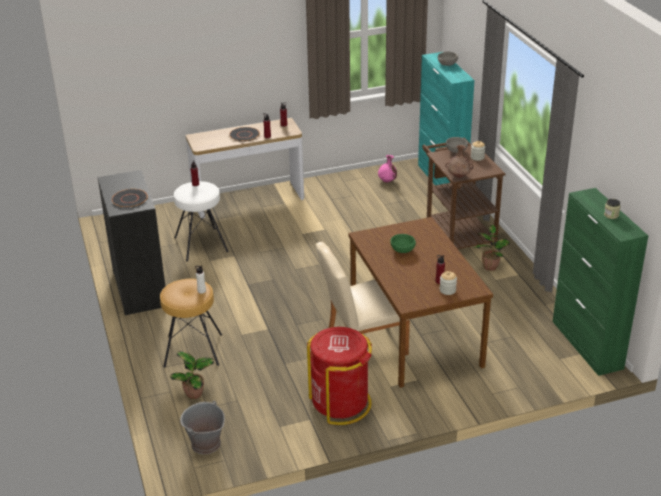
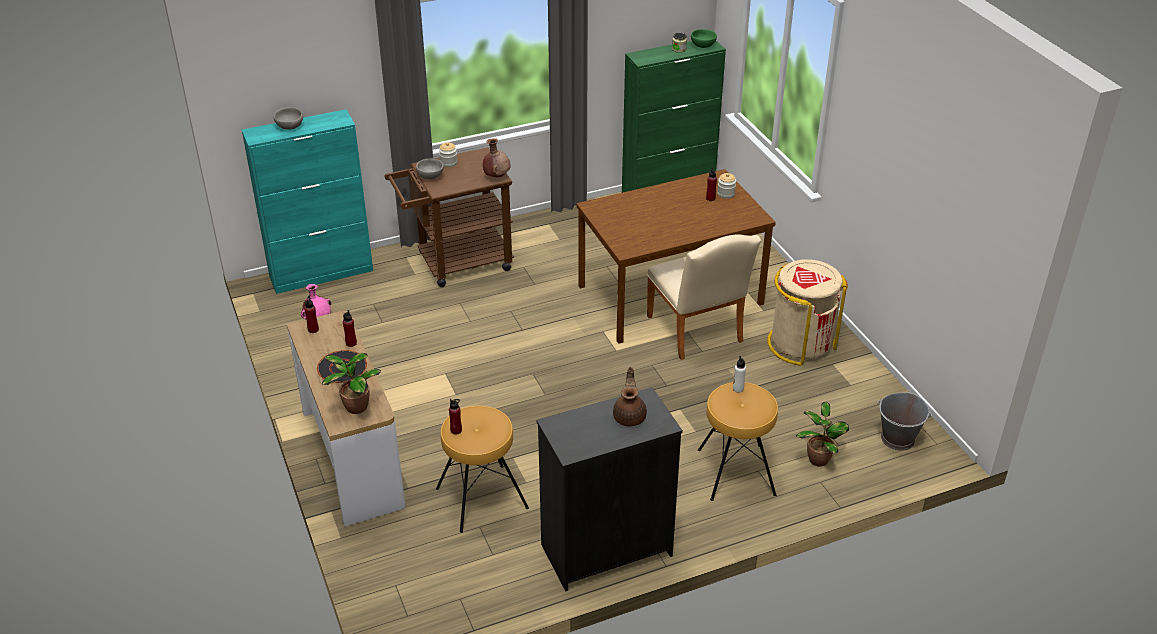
camera: 95 degrees left, 5 degrees up
(130, 199) = (630, 416): black plate -> brown teapot
(201, 244) = (481, 497): white stool -> brown stool
(340, 403) = (800, 343): red trash can -> beige trash can
(402, 249) = (652, 222): green bowl -> green bowl (702, 45)
(490, 266) = (532, 242): potted plant -> potted plant (355, 407)

